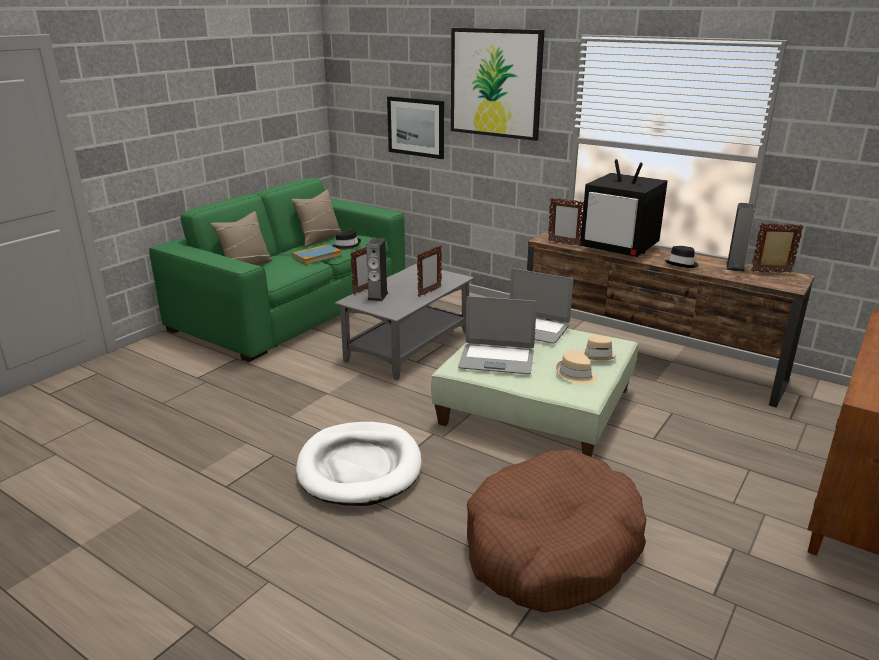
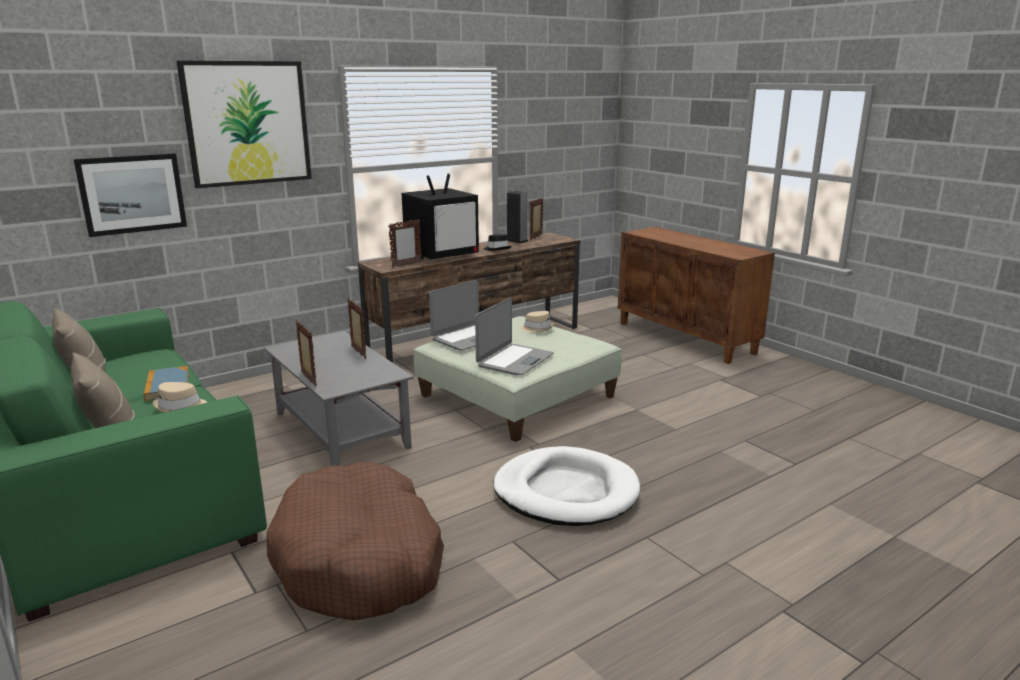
camera: 70 degrees left, 5 degrees down
(346, 245) = (157, 366): black hat -> none
(378, 296) = (337, 376): speaker -> none
(552, 548) = (707, 431): brown dog bed -> brown dog bed (360, 560)
(575, 375) = (562, 341): beige hat -> beige hat (180, 407)

